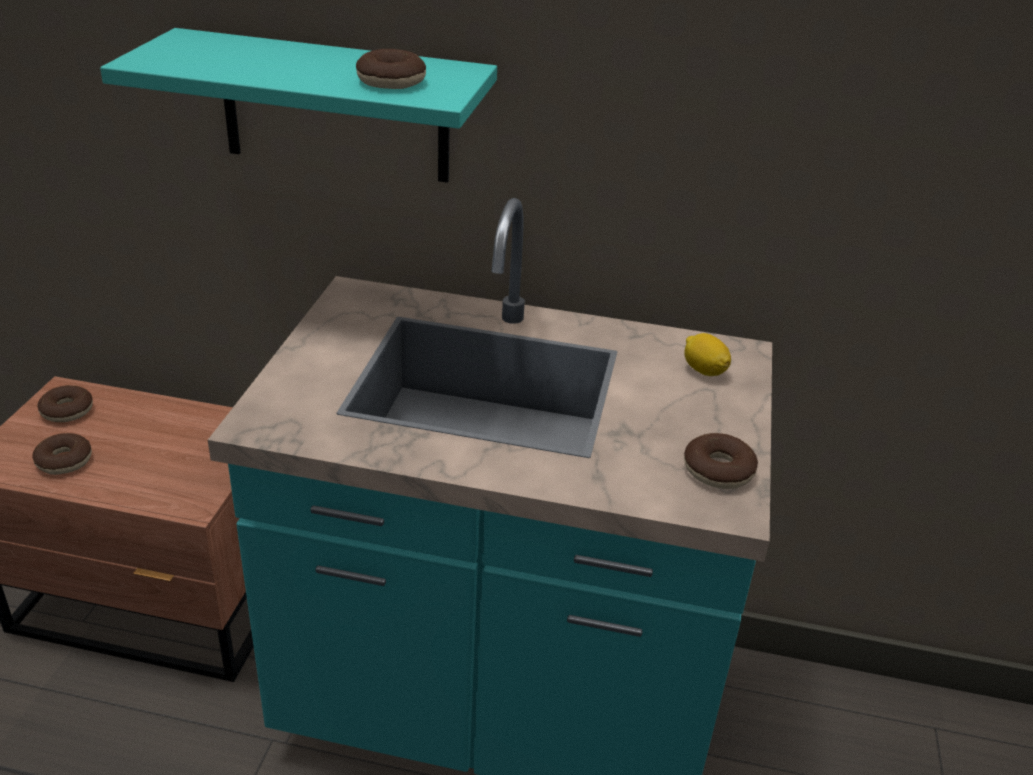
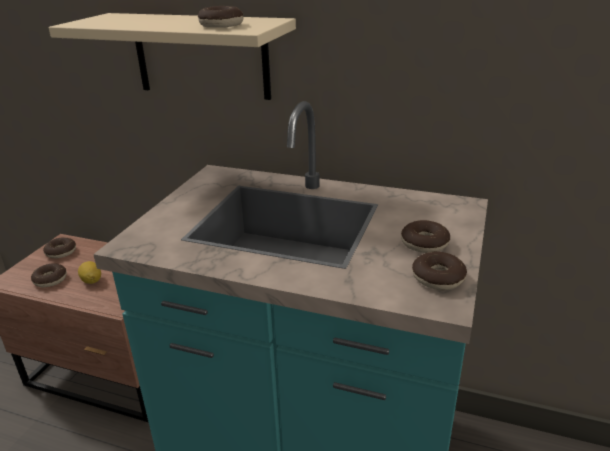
camera: 10 degrees right, 5 degrees down
(335, 108) = (201, 56): turquoise shelf -> beige shelf
(693, 417) = (424, 243): none -> donut
(704, 371) = (436, 216): lemon -> lemon (92, 281)

